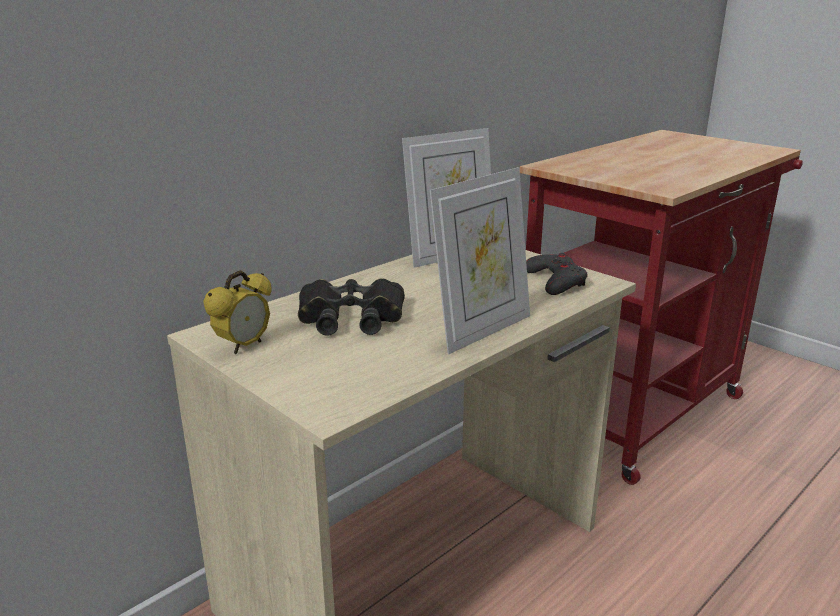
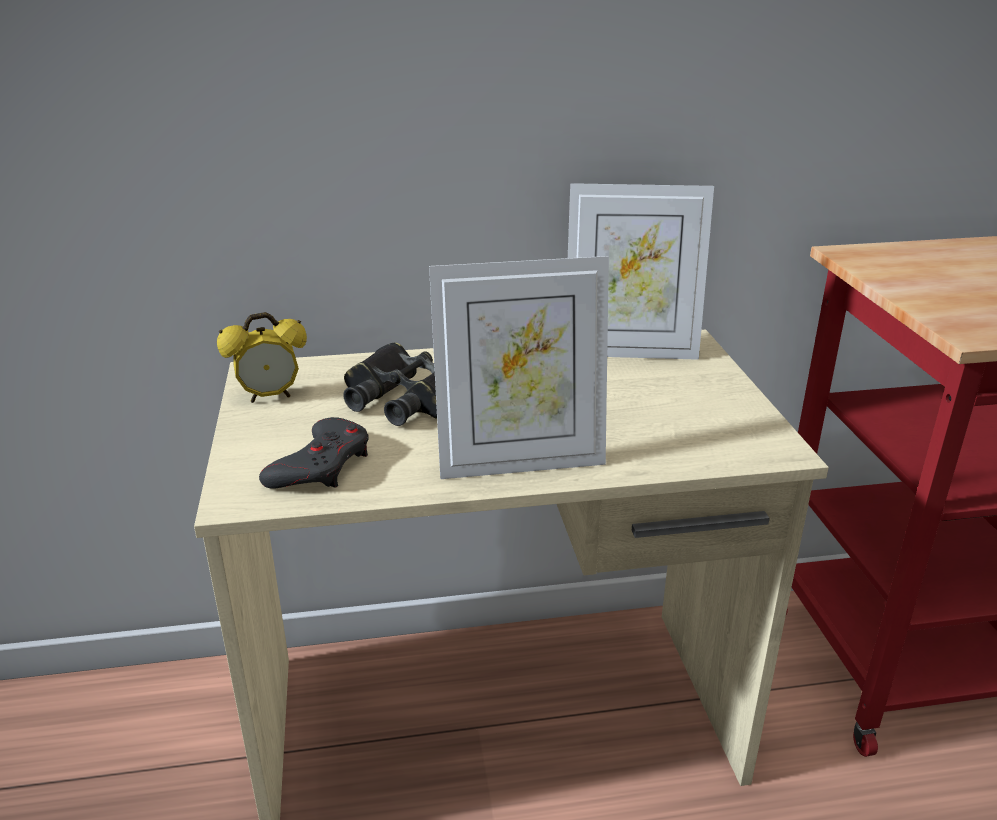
camera: 35 degrees right, 5 degrees up
(555, 280) = (713, 426): grey game controller -> grey game controller (321, 465)

